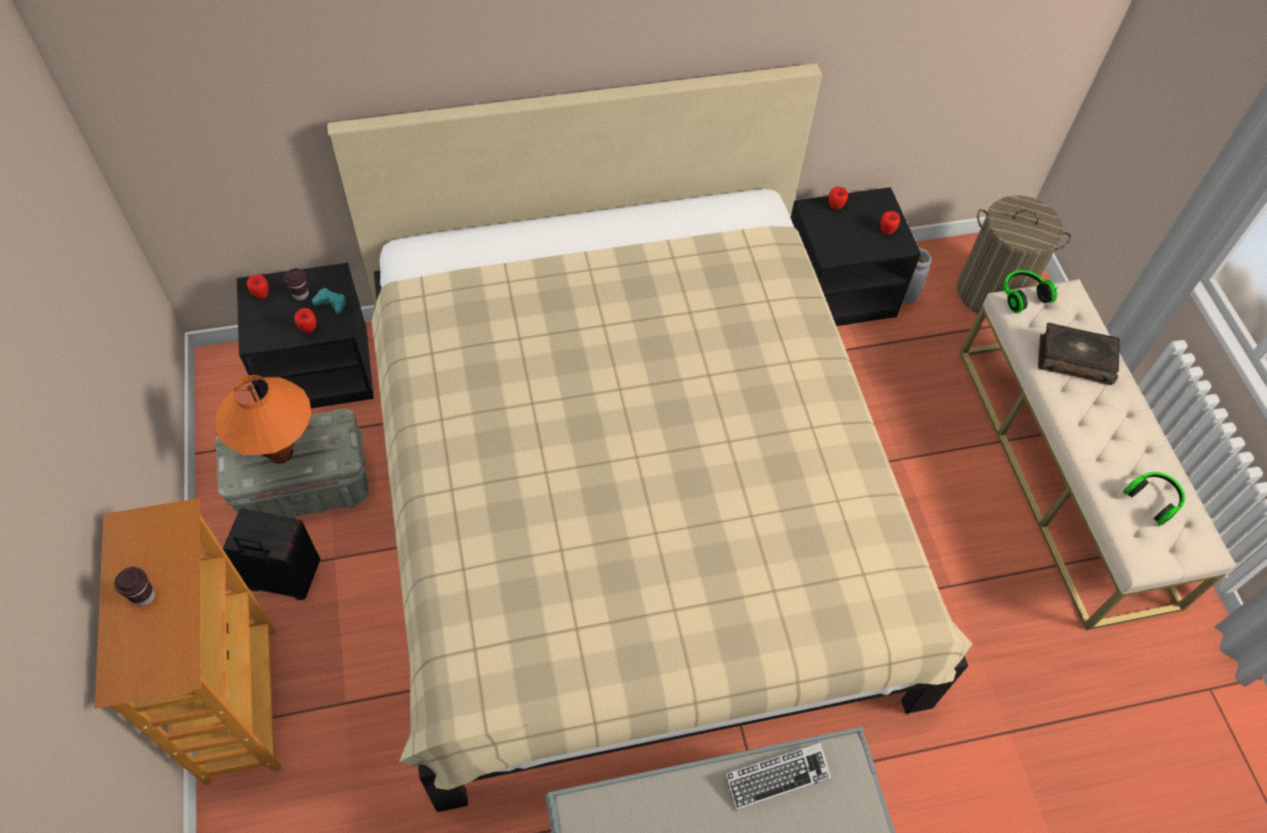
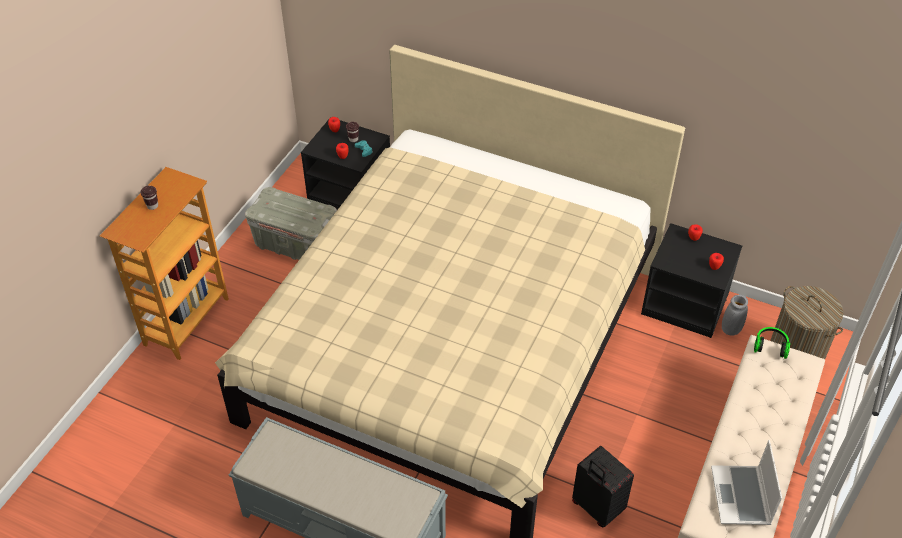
camera: 40 degrees right, 10 degrees down
(280, 453) = (286, 210): orange table lamp -> none
(285, 580) = (251, 280): black suitcase -> black suitcase (596, 508)
(776, 777) = (378, 482): keyboard -> none
(1074, 359) = (770, 397): book -> none
(1153, 500) = (741, 497): headphones -> laptop

